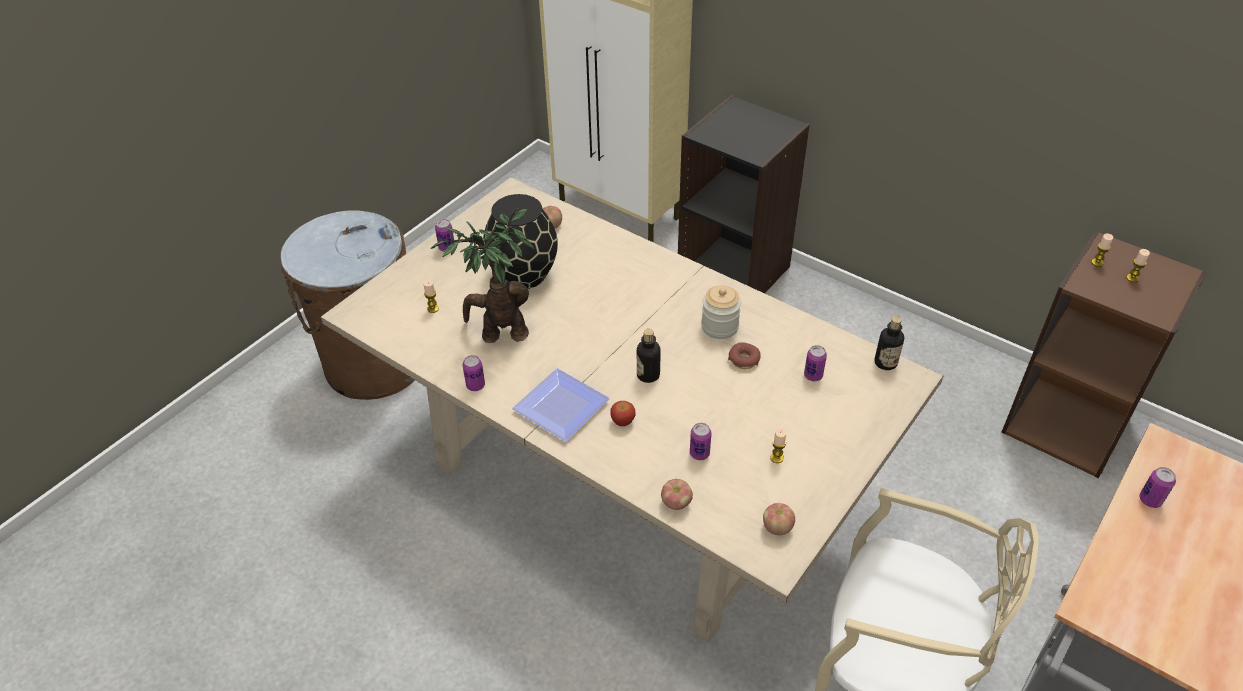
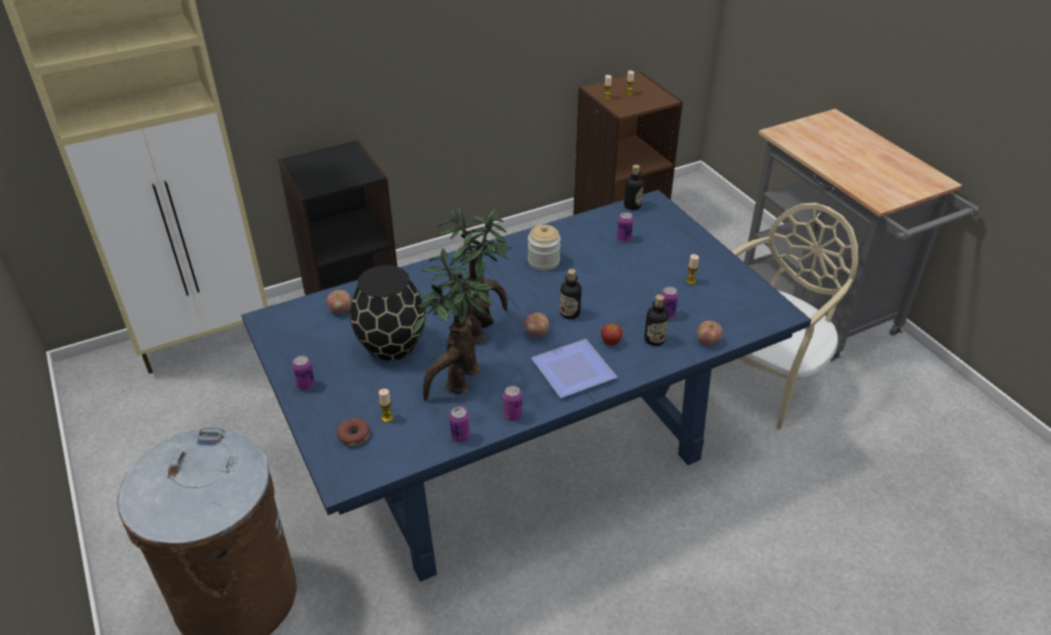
camera: 65 degrees left, 5 degrees down
(584, 321) = (482, 328): none -> potted plant
(621, 481) = (523, 454): beige dining table -> blue dining table
(649, 455) = (654, 339): none -> bottle
(744, 359) = (586, 262): donut -> donut (354, 435)
(777, 527) = (752, 303): apple -> apple (536, 333)
(1150, 500) = (815, 153): can -> can (460, 437)

